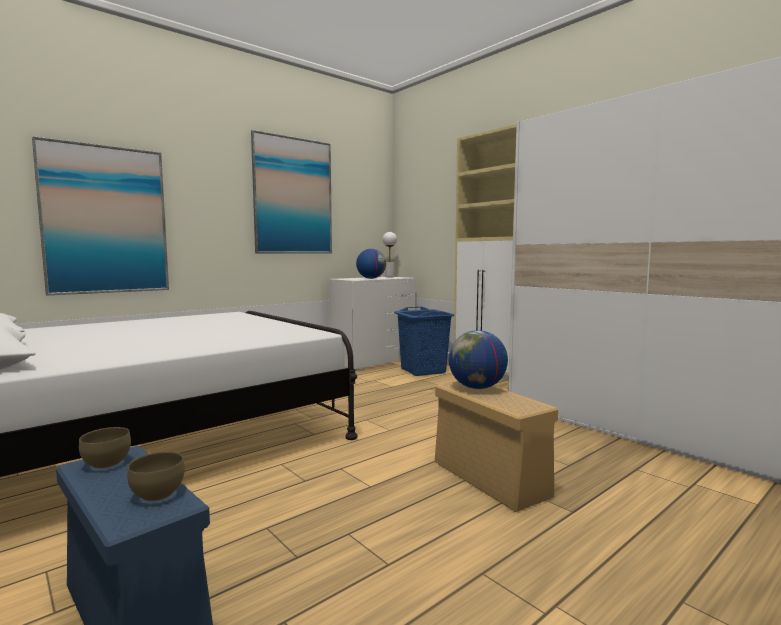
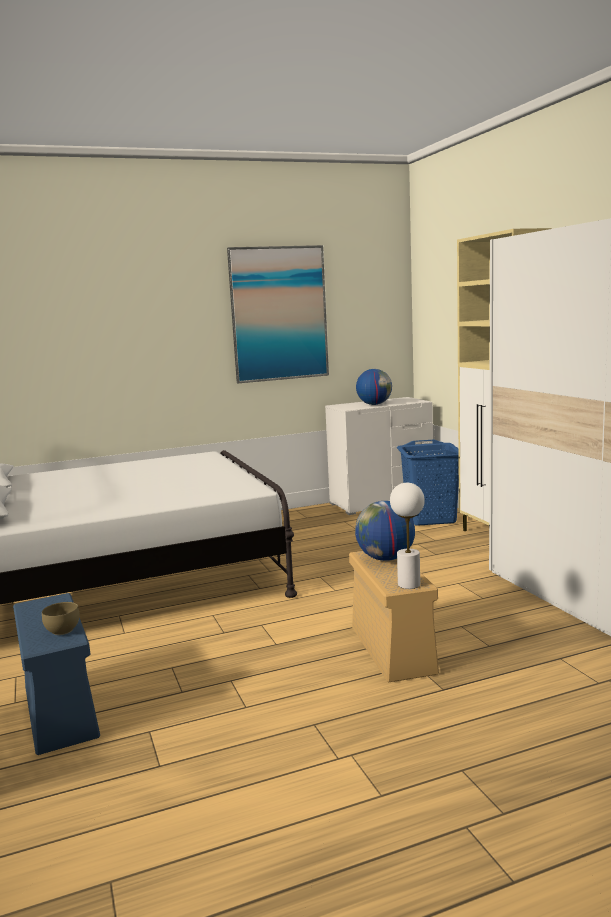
camera: 20 degrees right, 5 degrees up
(105, 463) = (42, 605): brown bowl -> none
(106, 220) = (86, 364): picture -> none
(389, 277) = (404, 399): white table lamp -> white table lamp (408, 584)

